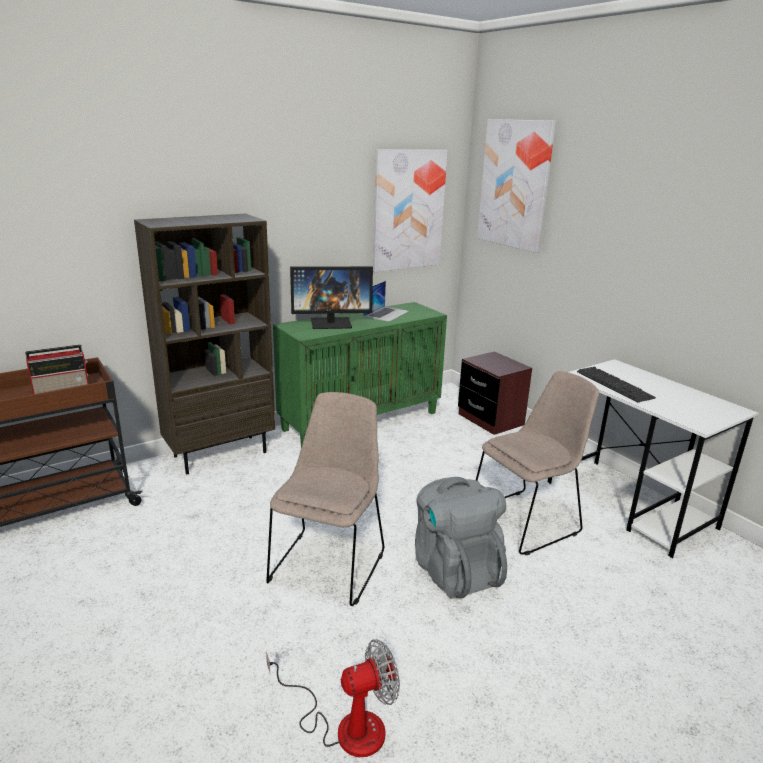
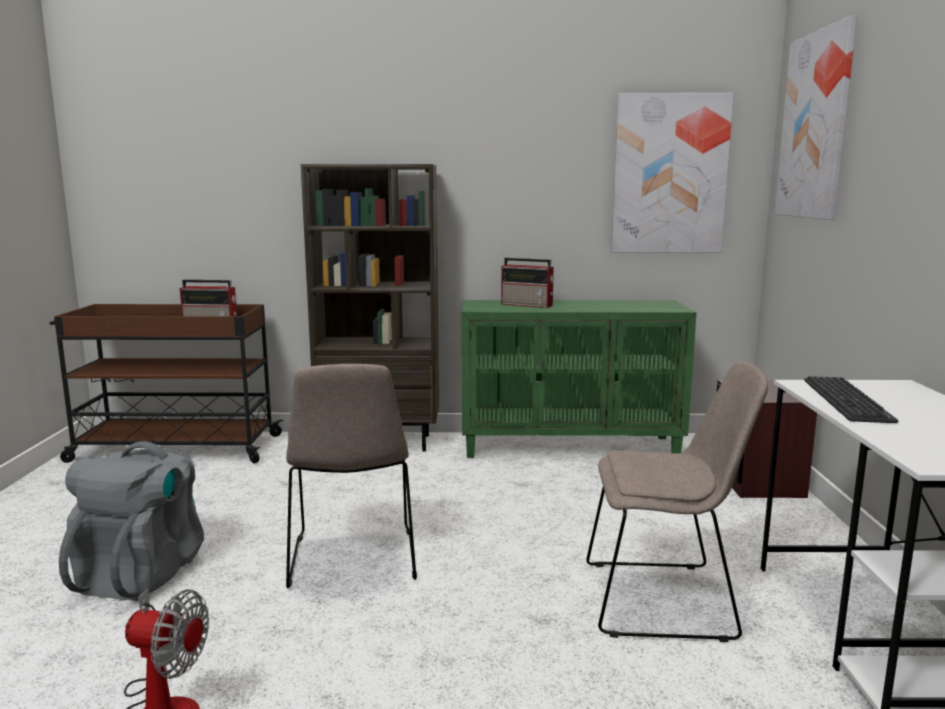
camera: 35 degrees right, 10 degrees down
(329, 564) = (353, 561): beige chair -> beige chair turned 120 degrees clockwise
(331, 323) = (528, 305): monitor -> radio
(386, 313) = (614, 304): laptop -> none
(454, 569) = (487, 616): grey backpack -> grey backpack (143, 573)

